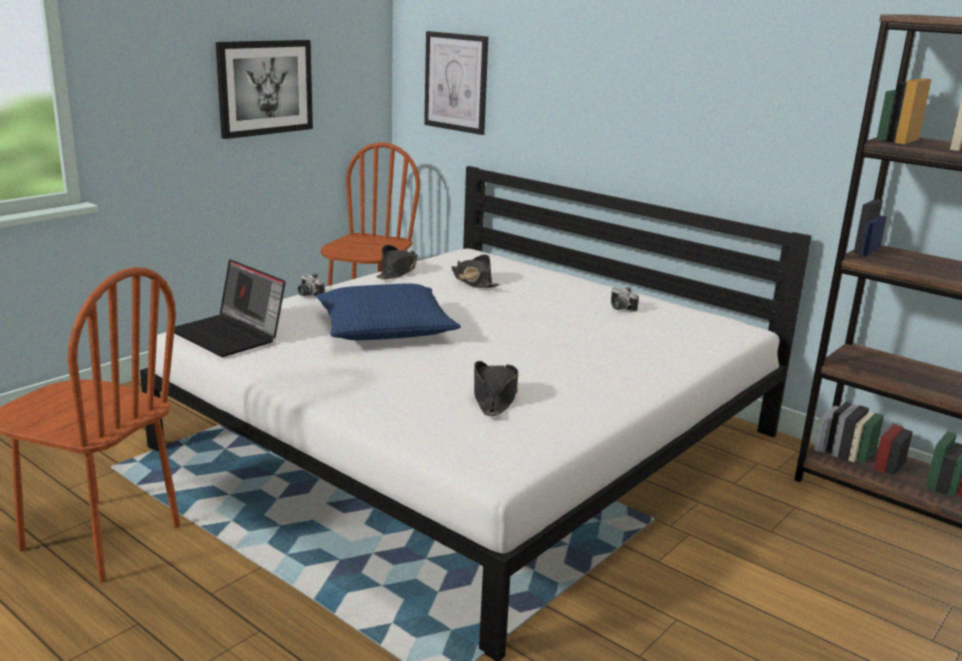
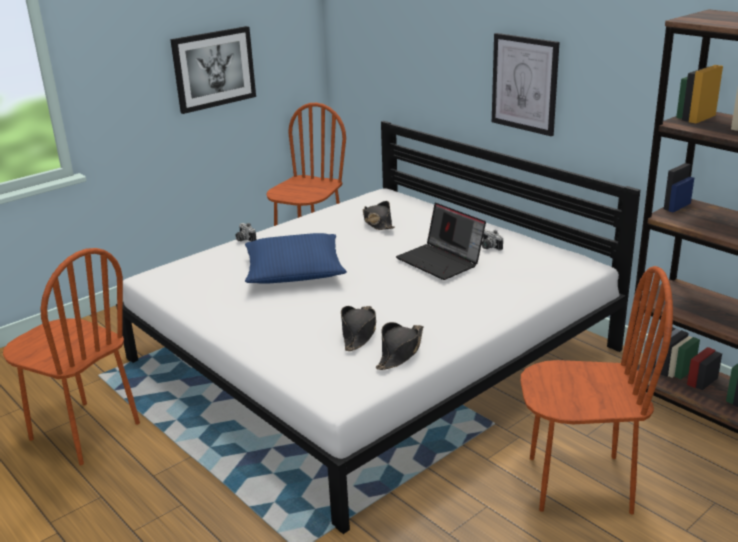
camera: 10 degrees right, 5 degrees up
(230, 335) = (177, 279): laptop -> laptop (441, 261)
(397, 271) = (320, 214): black hat -> black hat (400, 352)
(456, 82) = (371, 51): picture -> picture (524, 83)
(782, 588) = (579, 483): none -> brown chair

